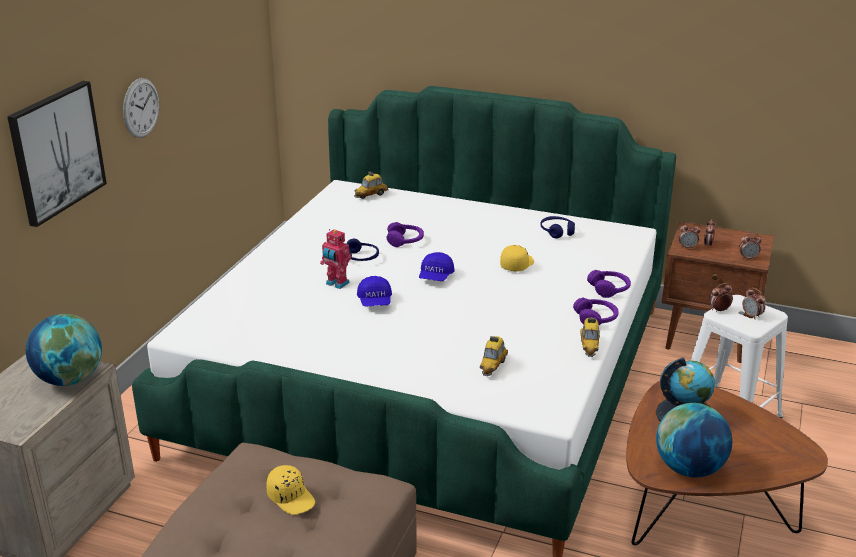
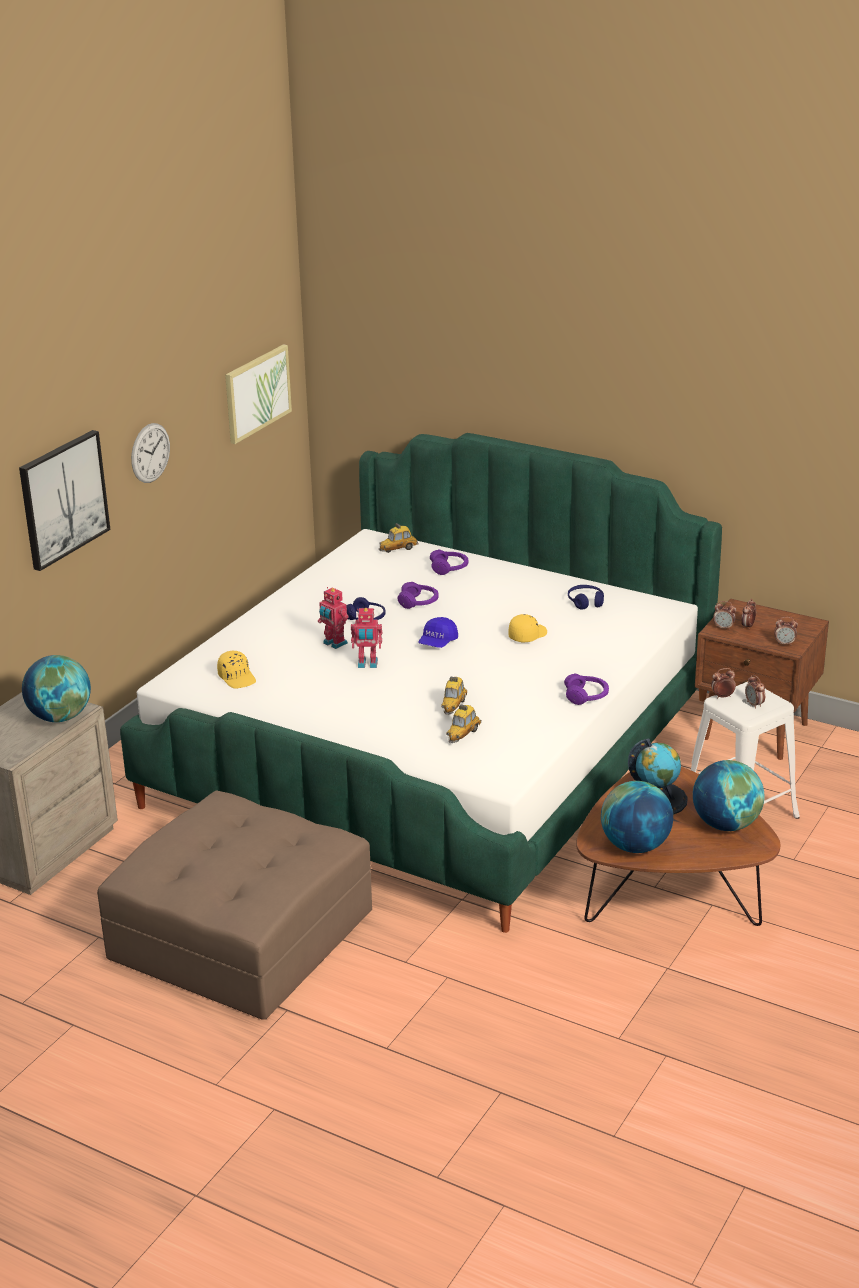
camera: 10 degrees right, 0 degrees up
(233, 56) = (257, 393): none -> picture
(291, 497) = (249, 839): yellow cap -> yellow cap (237, 677)
(375, 302) = (367, 664): blue cap -> toy robot
(589, 347) = (567, 723): toy car -> toy car (453, 706)
(609, 289) = (614, 667): purple headphones -> purple headphones (449, 568)
(764, 437) = (726, 824): none -> globe

